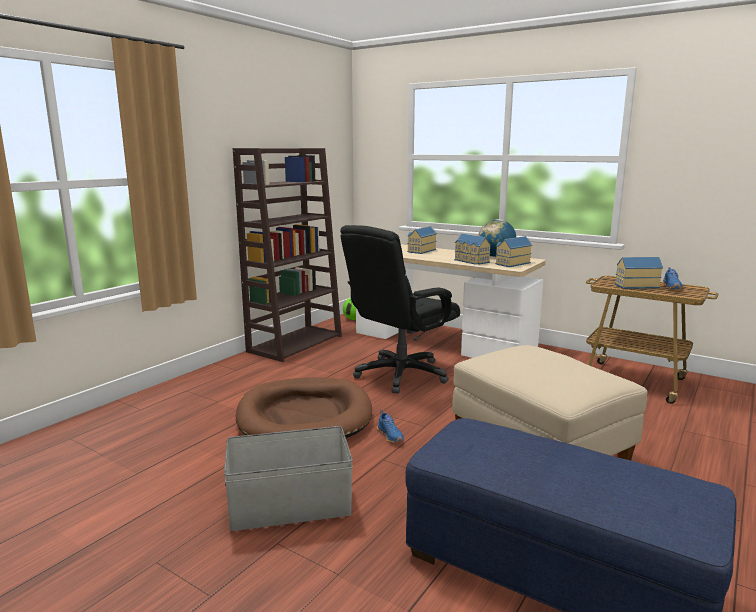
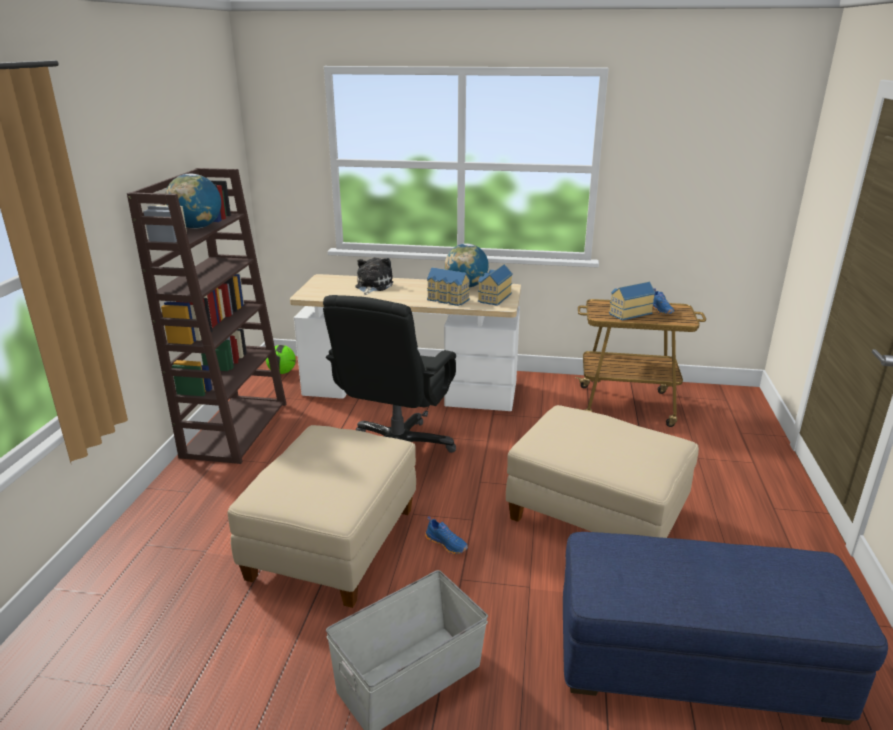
camera: 25 degrees left, 10 degrees up
(283, 182) = (197, 227): none -> globe
(304, 417) = (332, 544): brown dog bed -> beige ottoman
(420, 251) = (372, 286): toy house -> plush toy

